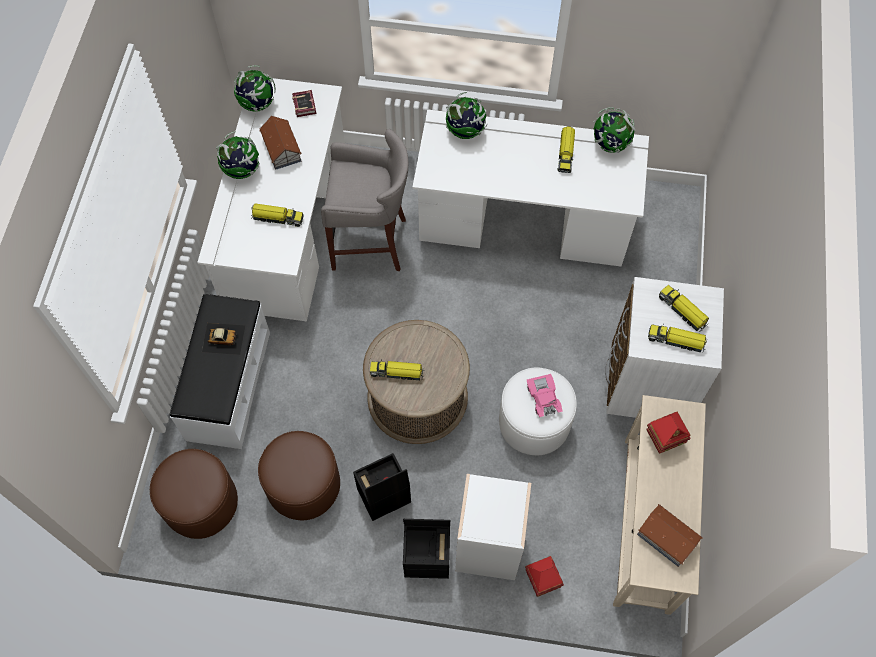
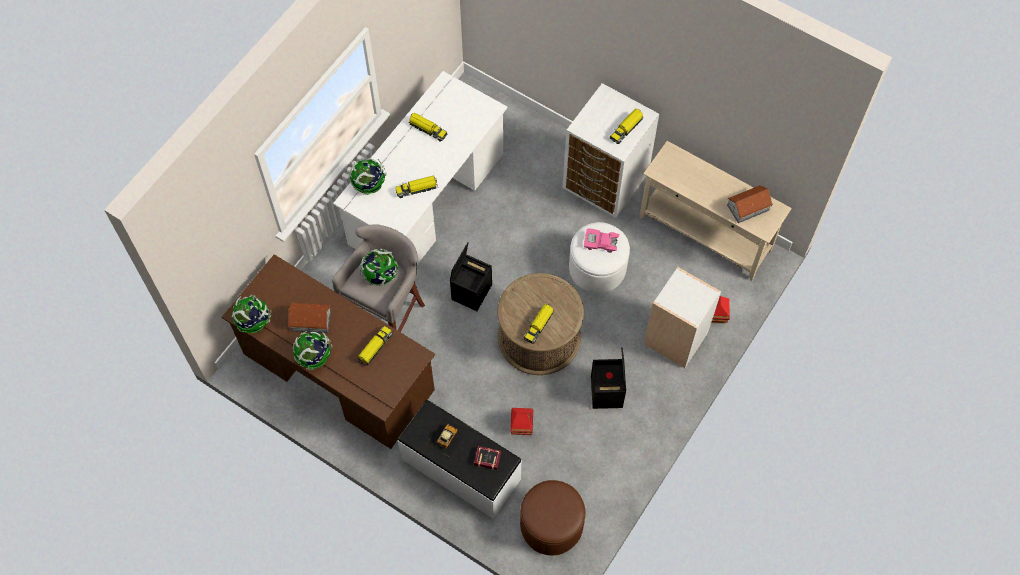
camera: 65 degrees left, 0 degrees up
(286, 228) = (338, 373): white desk -> brown desk
(303, 485) = (572, 445): brown ottoman -> none
(305, 104) = (276, 287): book -> book (486, 458)
(428, 558) = (667, 382): black storage box -> black storage box (471, 291)
(610, 144) = (436, 97): globe -> globe (380, 276)
(664, 439) = (680, 176): toy house -> toy house (521, 426)
(683, 311) = (607, 114): toy truck -> toy truck (417, 189)

